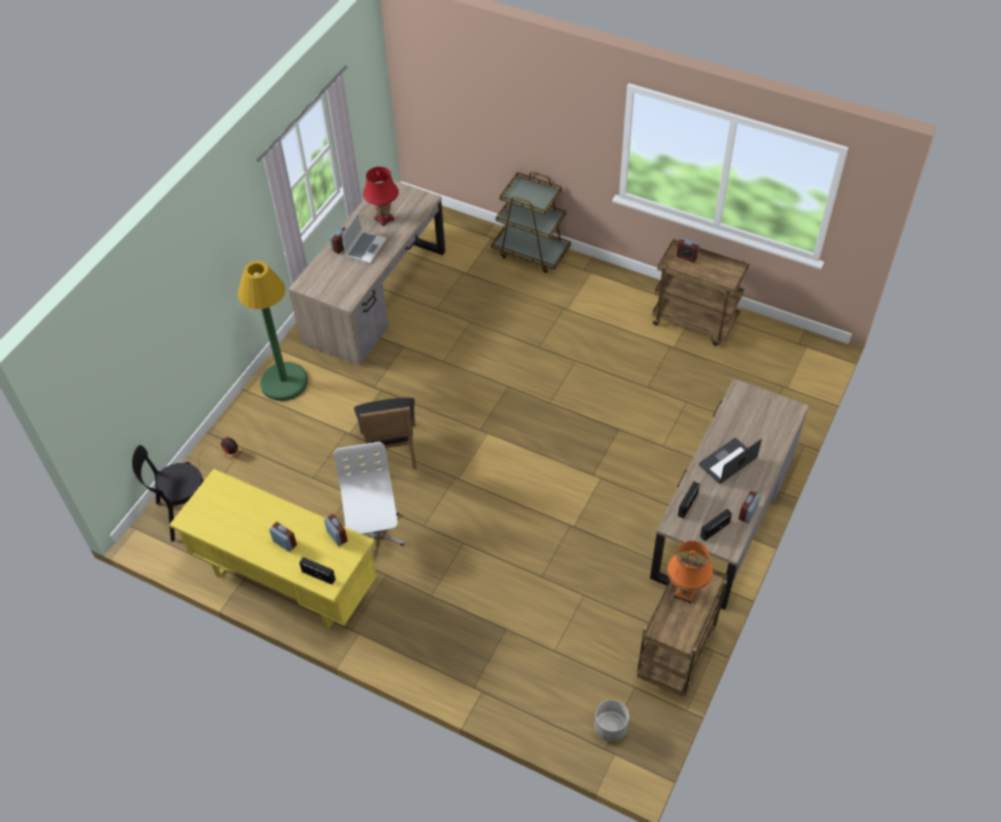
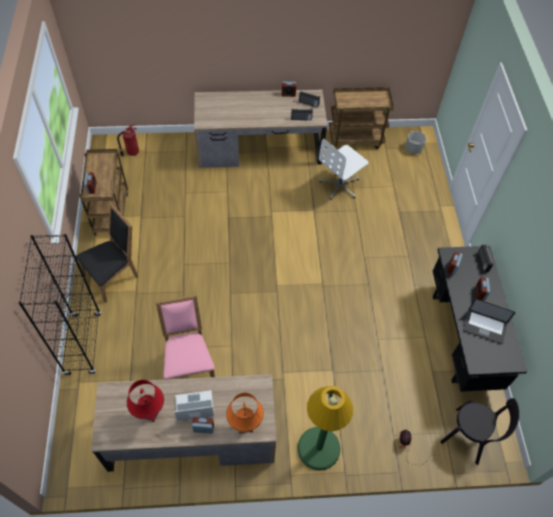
camera: 125 degrees left, 5 degrees up
(285, 581) = (461, 337): yellow desk -> black desk
(373, 534) = (394, 308): white office chair -> white office chair (340, 185)
(391, 453) = (330, 333): black chair -> black chair (114, 275)
(448, 320) = (189, 364): none -> pink chair
(531, 252) = (83, 344): brown cart -> black bookcase
(685, 593) = (354, 103): orange table lamp -> orange table lamp (245, 425)
(727, 462) = (259, 112): laptop -> laptop (484, 327)
(790, 373) = (132, 152): none -> fire extinguisher

